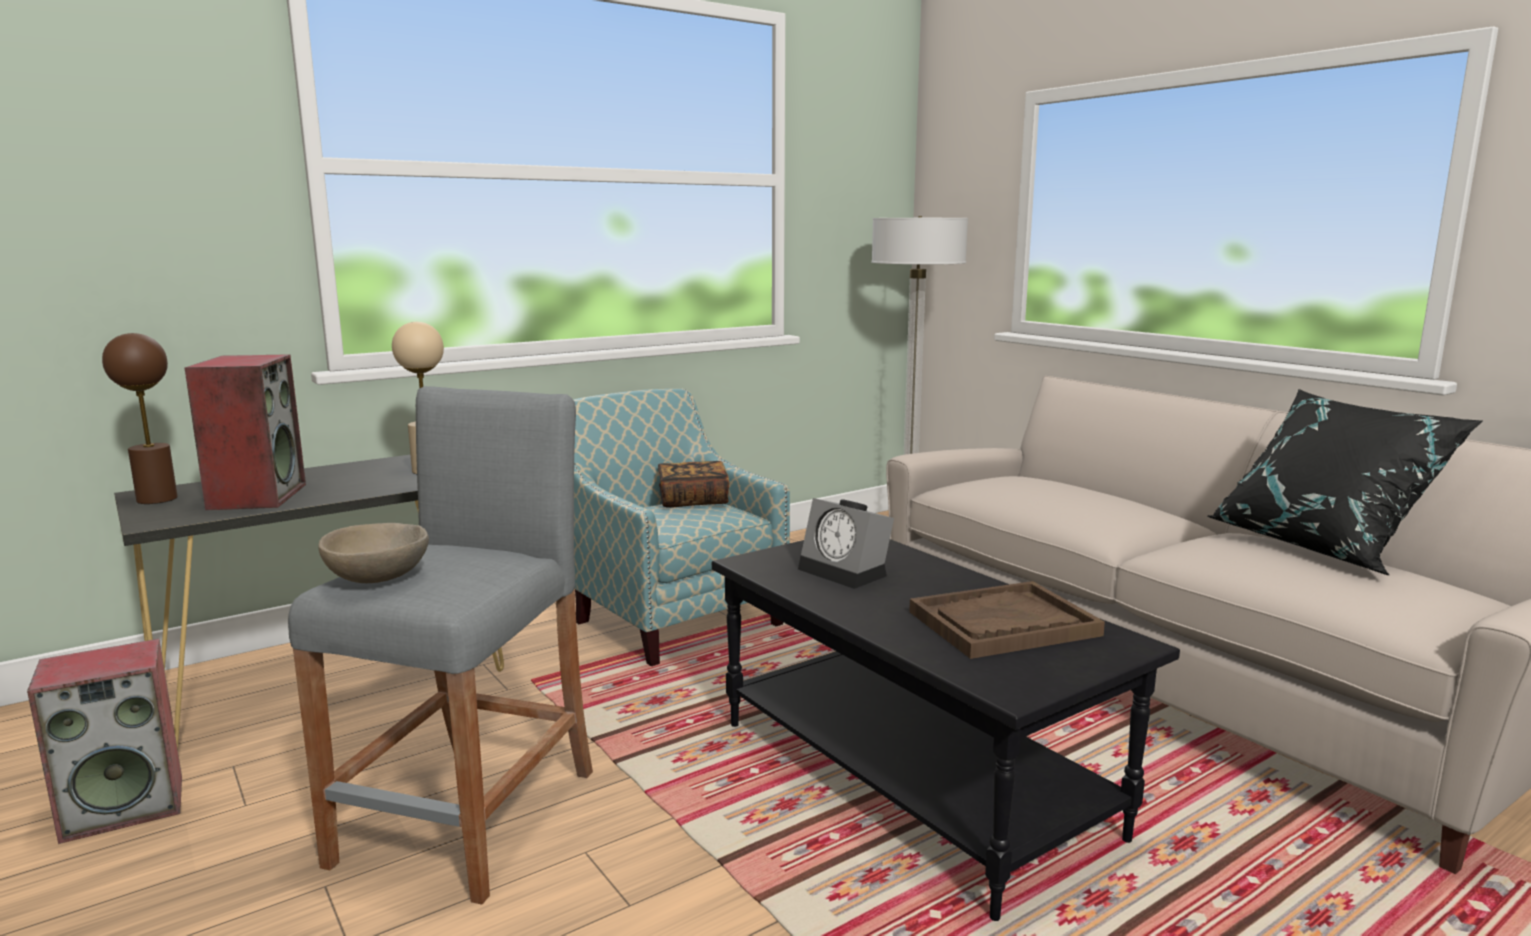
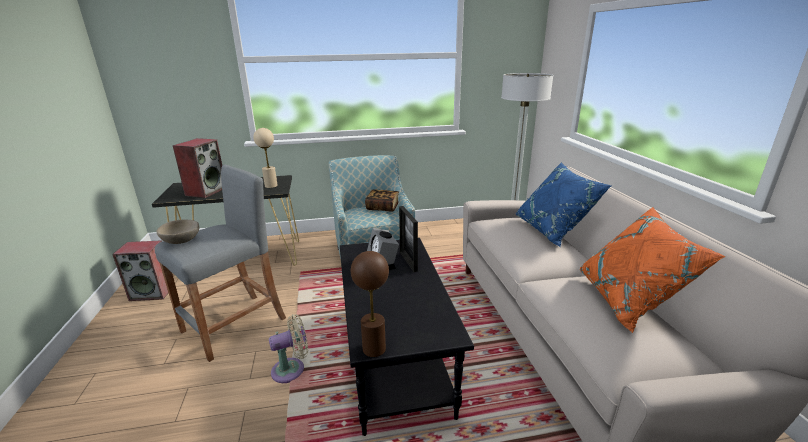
camera: 25 degrees right, 10 degrees up
(156, 499) = (179, 188): brown table lamp -> brown table lamp (373, 349)
(714, 859) = (292, 369): none -> beige fan
(894, 562) = (408, 261): none -> picture frame
(1003, 624) = (410, 308): brown tray -> none
(1085, 483) = (553, 230): none -> blue pillow
(1322, 547) = (629, 301): black pillow -> orange pillow

